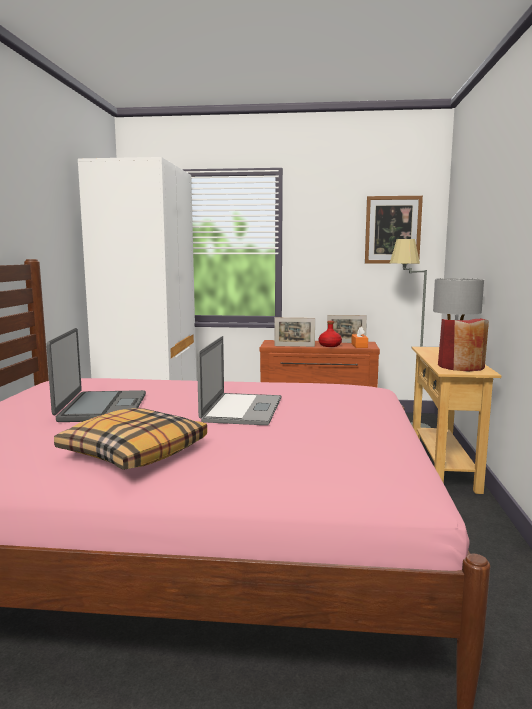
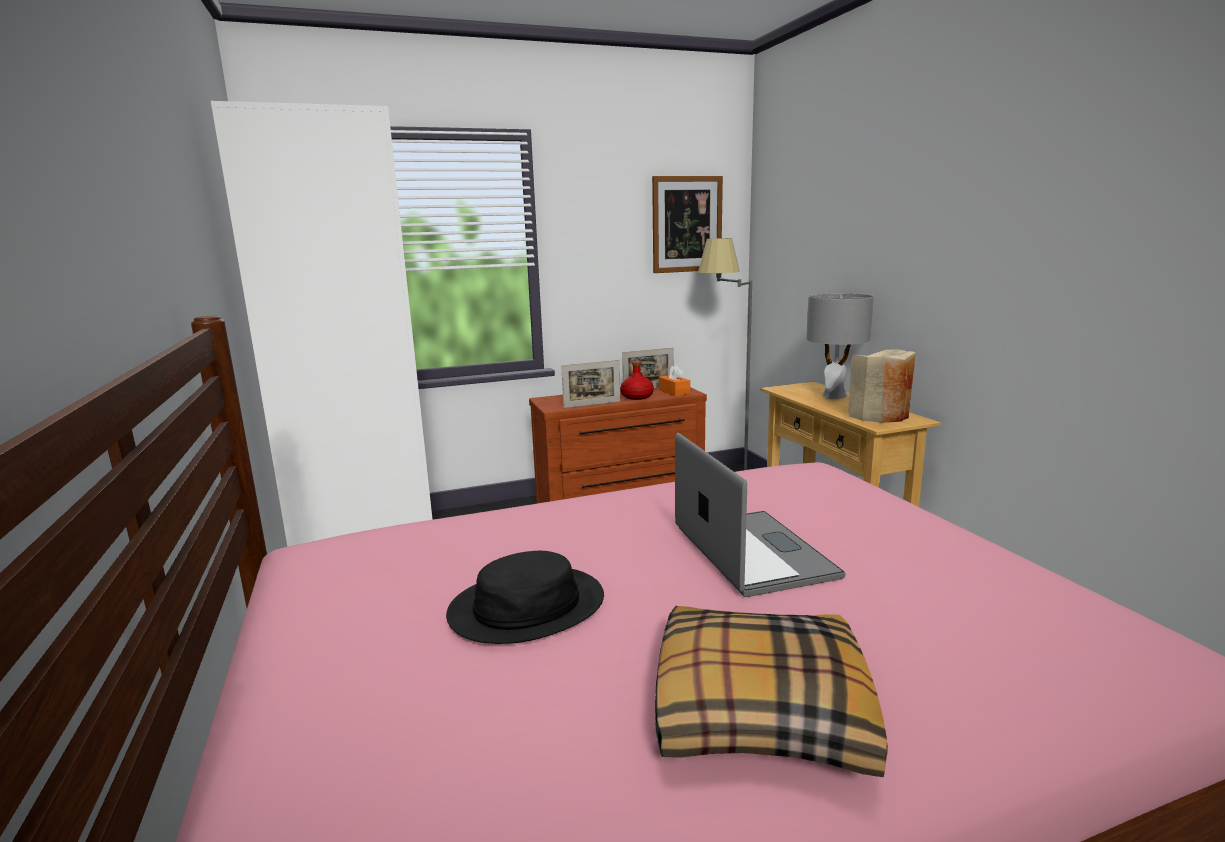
camera: 25 degrees left, 5 degrees up
(101, 408) = (527, 606): laptop -> black hat
(461, 367) = (878, 415): red vase -> beige vase

